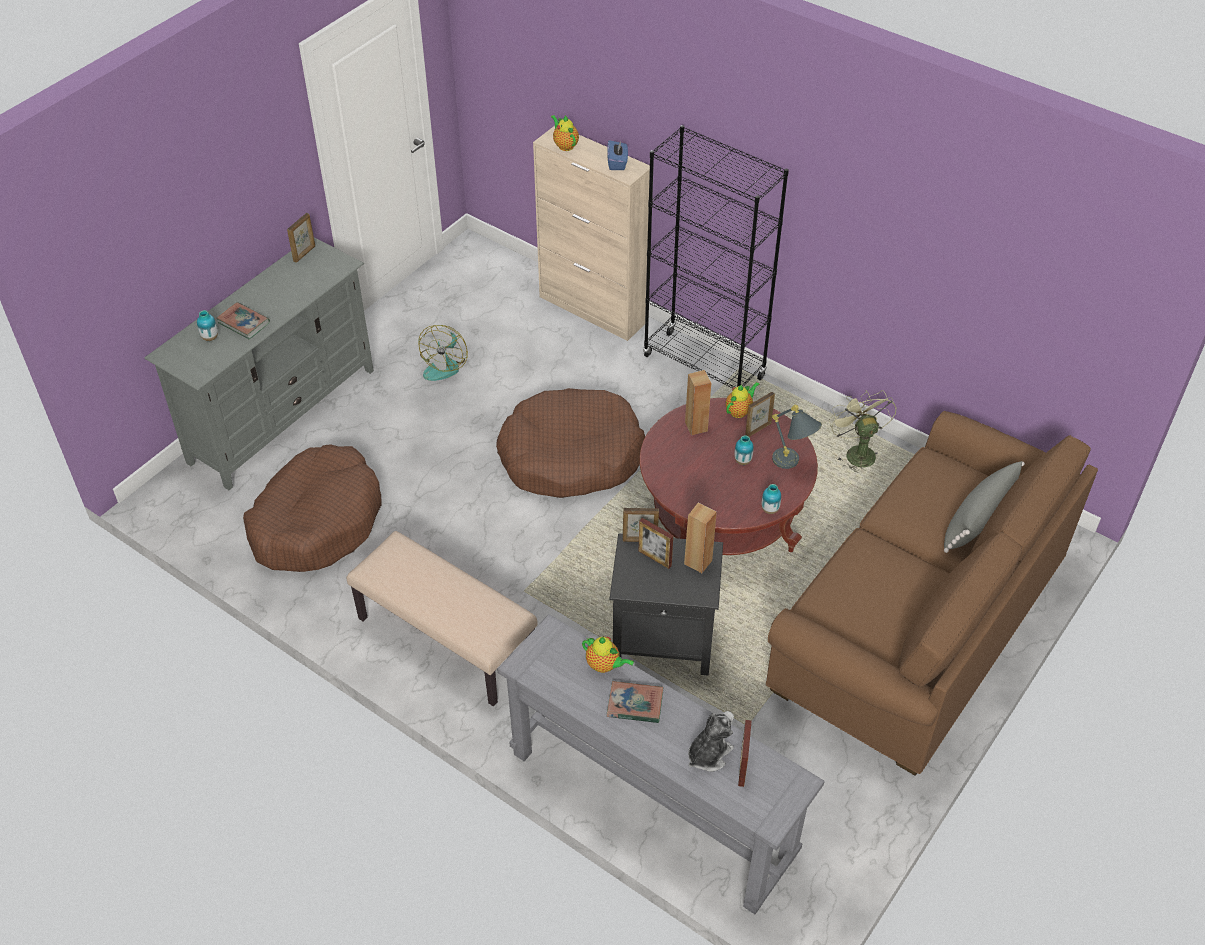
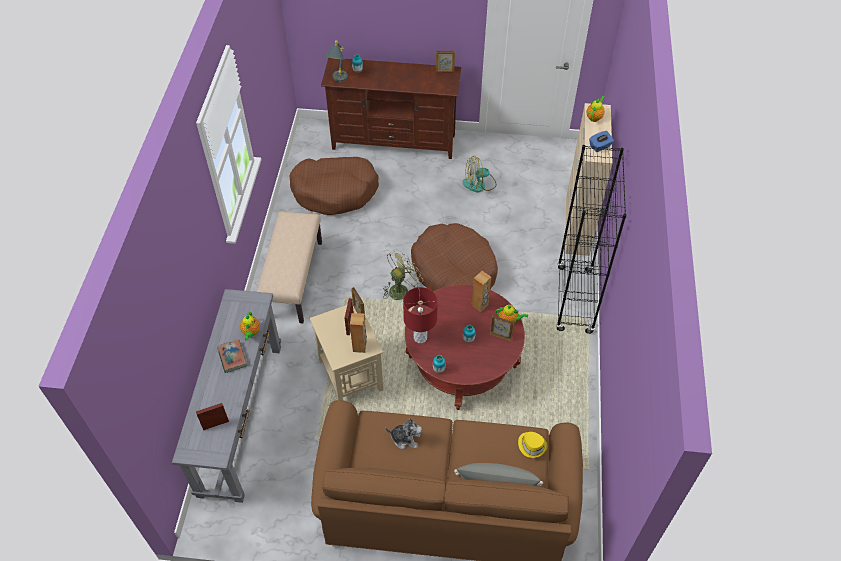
camera: 60 degrees right, 5 degrees up
(244, 323) = (377, 77): book -> none
(282, 415) = (394, 141): grey tv stand -> brown tv stand
(664, 641) = (351, 375): black side table -> beige side table
(706, 506) = (420, 337): none -> red table lamp
(708, 754) = (216, 404): plush toy -> plush toy (405, 438)
(793, 464) = (484, 366): grey table lamp -> grey table lamp (338, 80)
(856, 452) = (565, 411): green fan -> green fan (401, 289)
(943, 465) = (532, 445): none -> yellow hat

